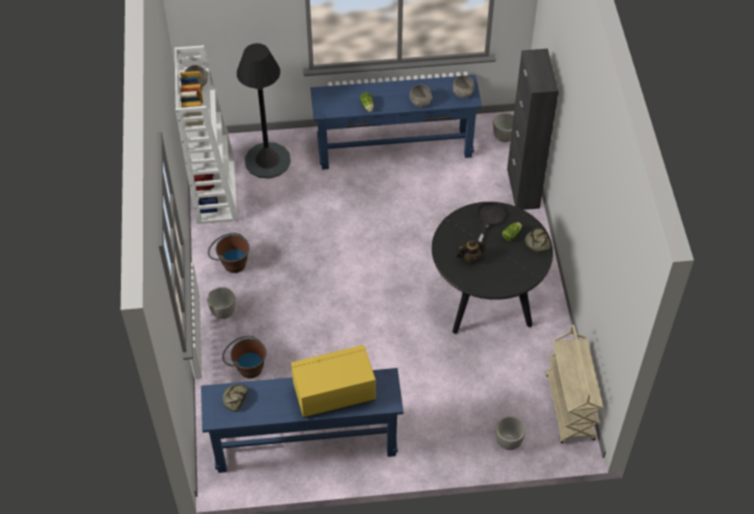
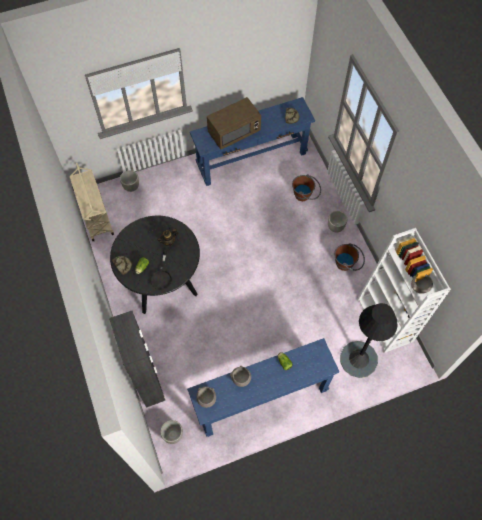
camera: 165 degrees right, 10 degrees up
(334, 393) = (234, 132): yellow microwave -> brown microwave

